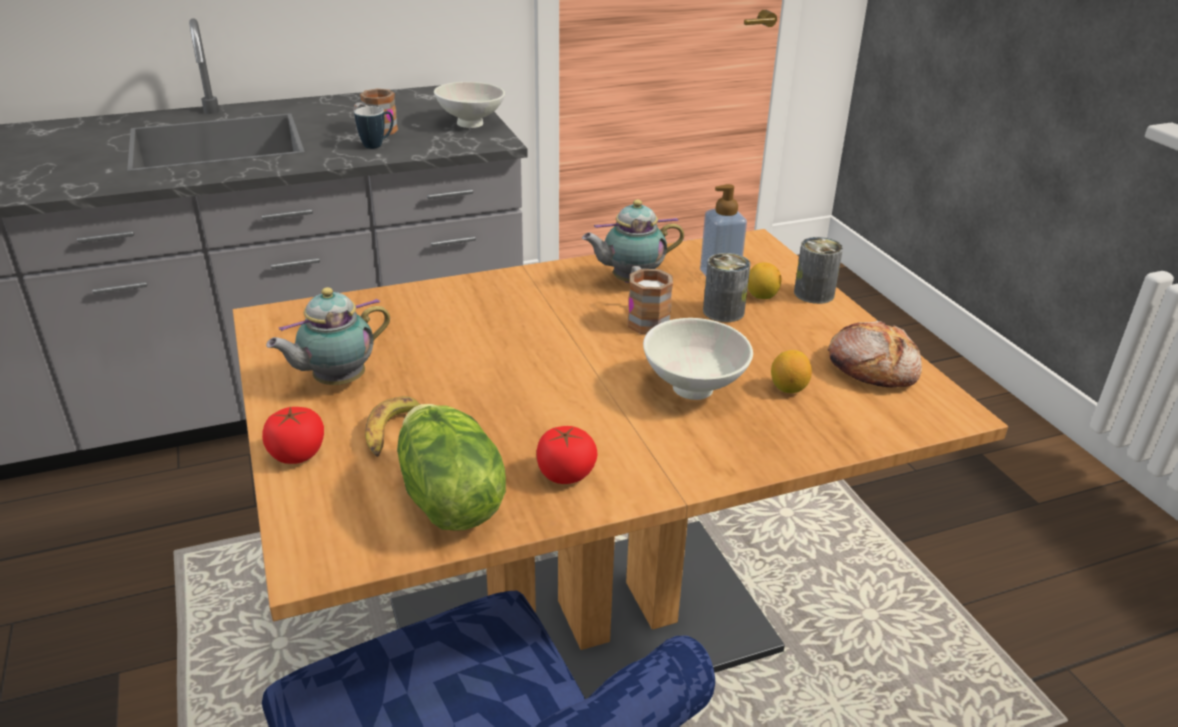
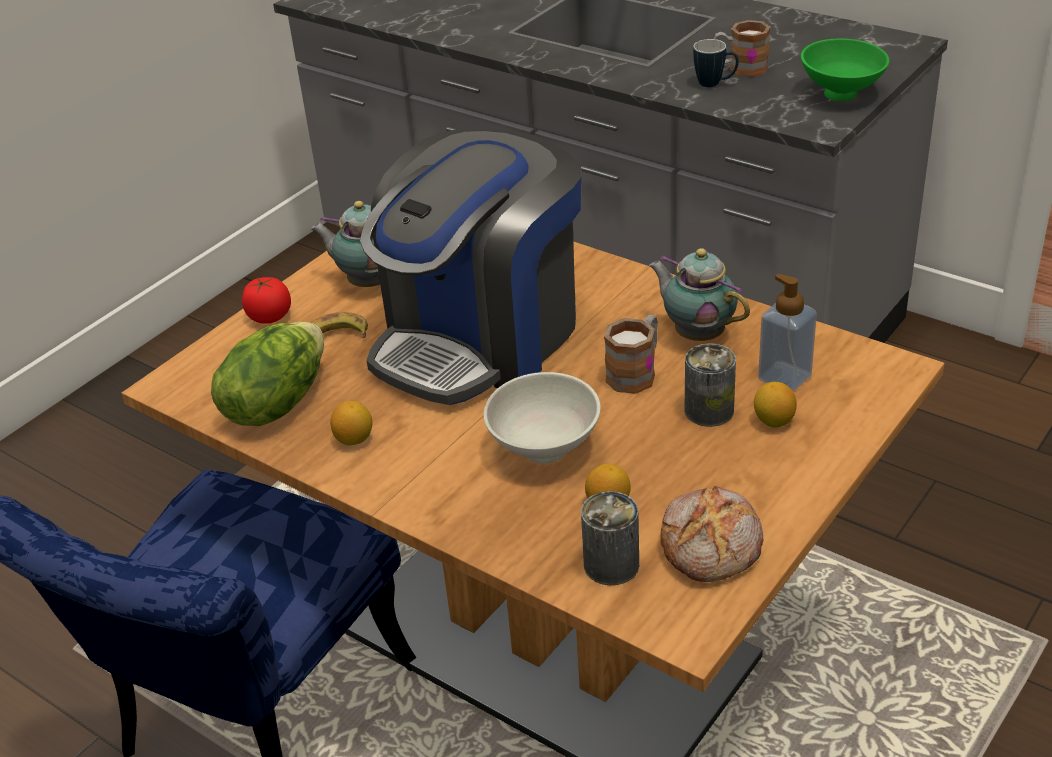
camera: 60 degrees right, 5 degrees up
(470, 123) = (842, 93): white bowl -> green bowl
(508, 361) = (480, 338): none -> coffee machine
(565, 474) = (354, 439): tomato -> lemon
(814, 294) = (827, 452): can -> can (611, 564)

